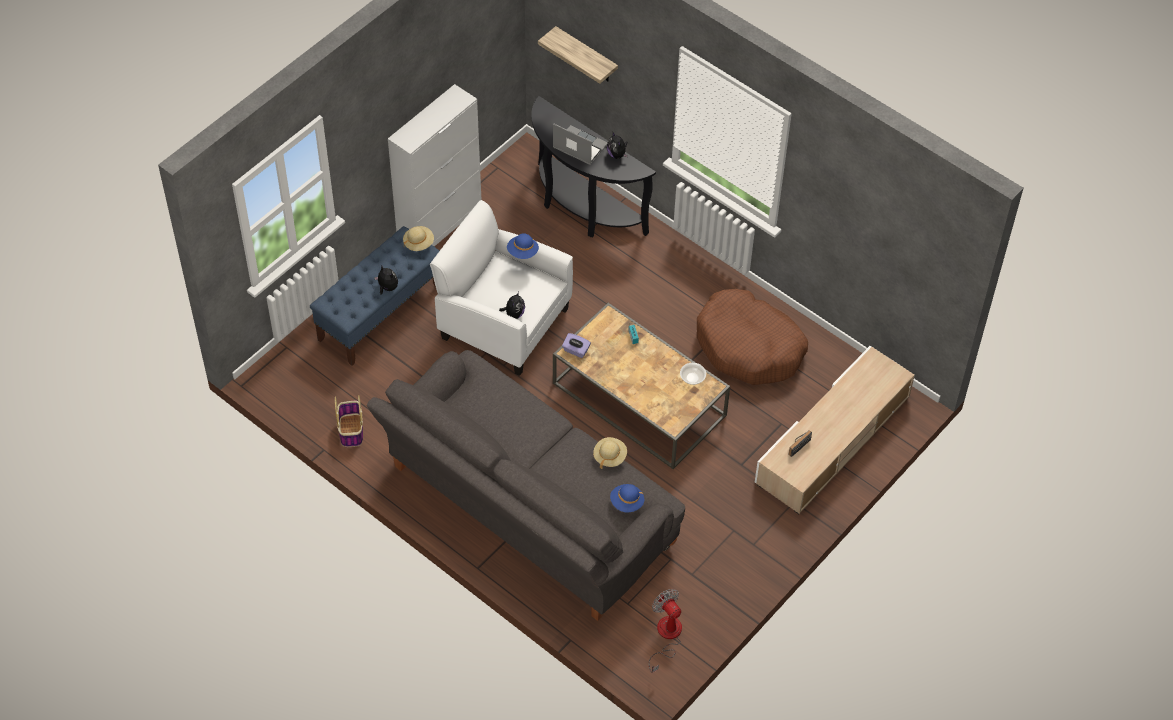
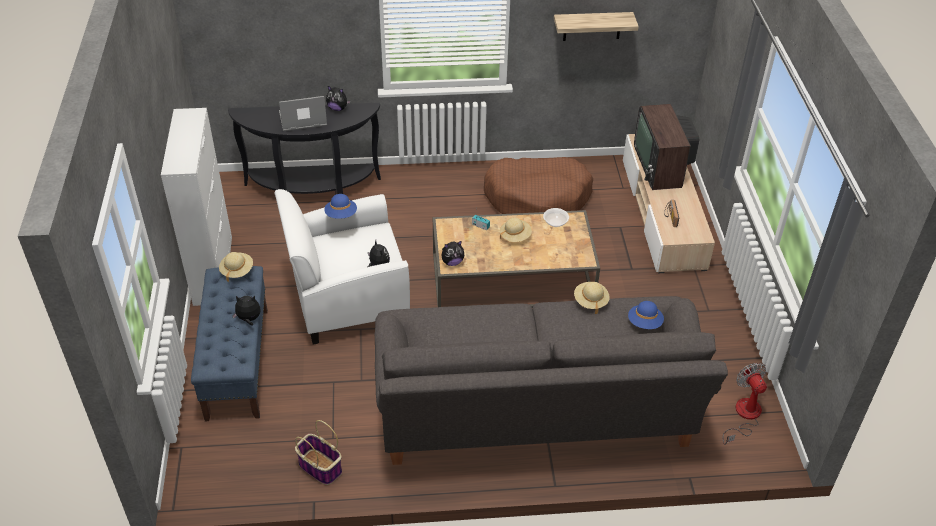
camera: 45 degrees left, 10 degrees down
(576, 350) = (452, 262): purple tissue box -> plush toy
(586, 56) = (265, 34): shelf -> shelf (592, 26)
(647, 366) = (515, 236): none -> beige hat
(666, 636) = (744, 416): fan -> fan turned 60 degrees clockwise
(858, 395) = (661, 165): none -> television

